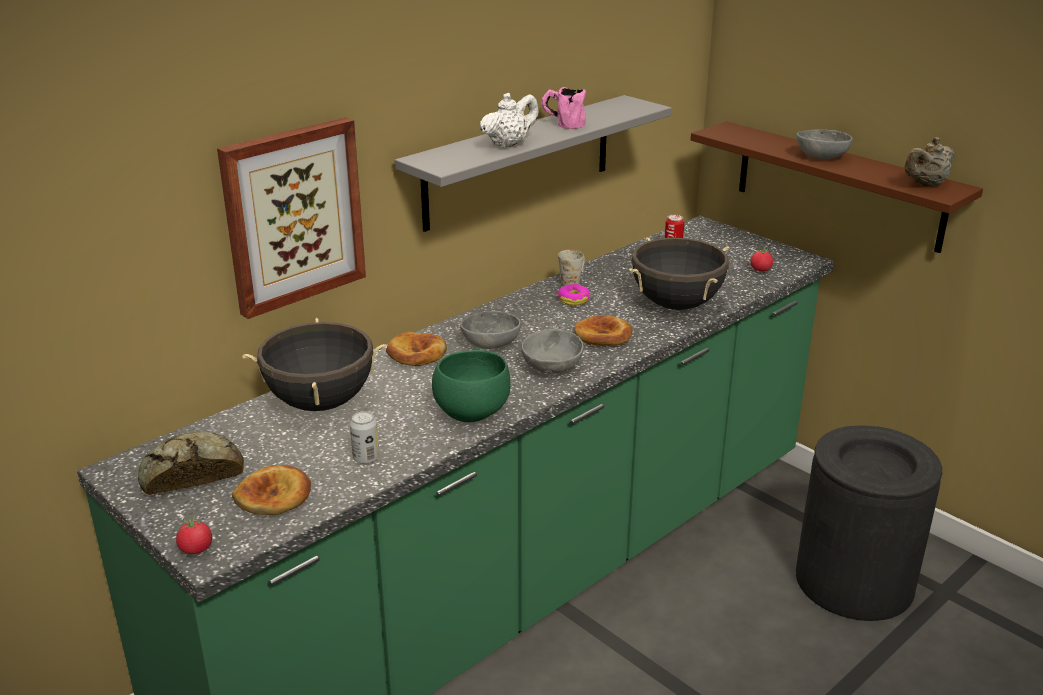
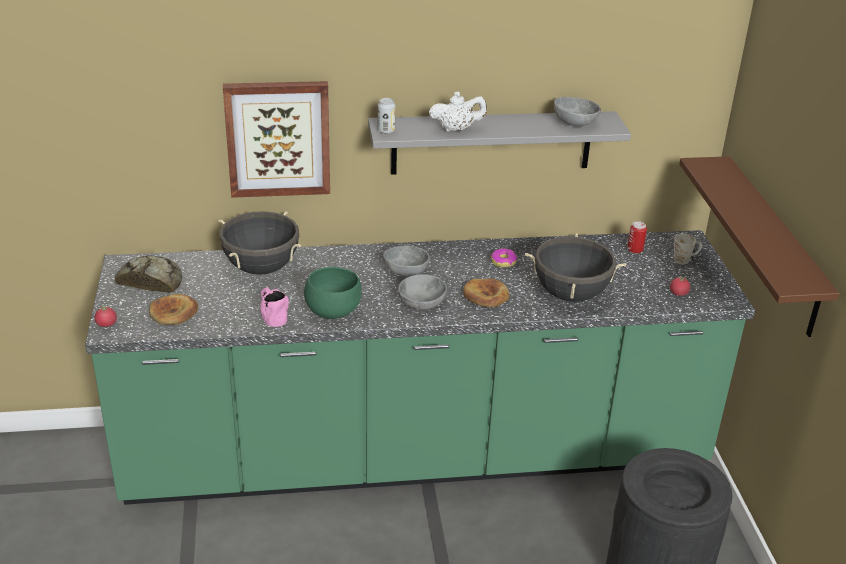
camera: 35 degrees right, 5 degrees up
(366, 458) = (243, 313): can -> can (386, 131)
(416, 354) = (353, 259): bread -> none
(562, 124) = (522, 124): pink mug -> pink mug (272, 316)
(573, 280) = (524, 246): white mug -> white mug (685, 259)
(821, 156) = (749, 215): grey bowl -> grey bowl (575, 122)
(926, 184) = (791, 271): beige teapot -> none

